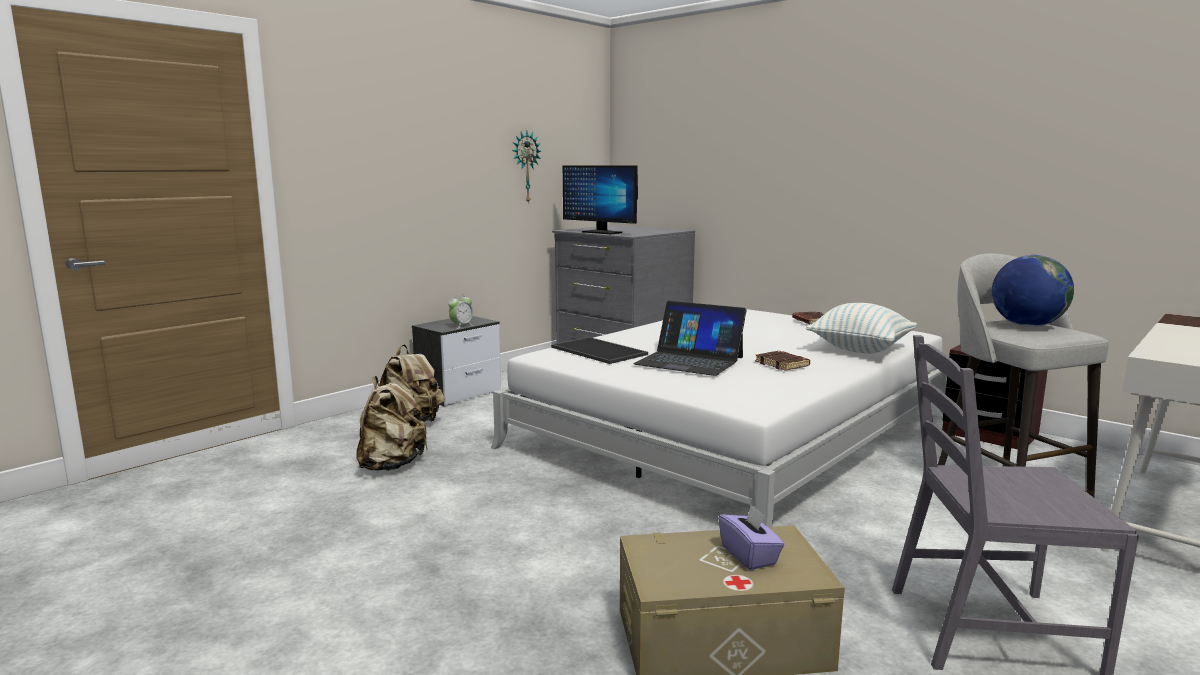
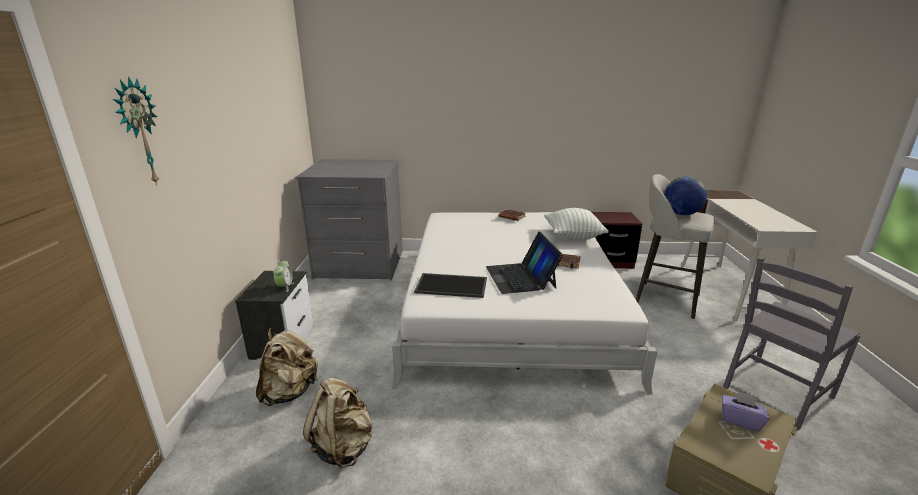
camera: 40 degrees left, 10 degrees up
(525, 167) = (269, 126): wall clock -> wall clock (138, 133)
(601, 232) = (345, 174): monitor -> none
(689, 360) = (521, 277): laptop -> laptop turned 90 degrees clockwise

